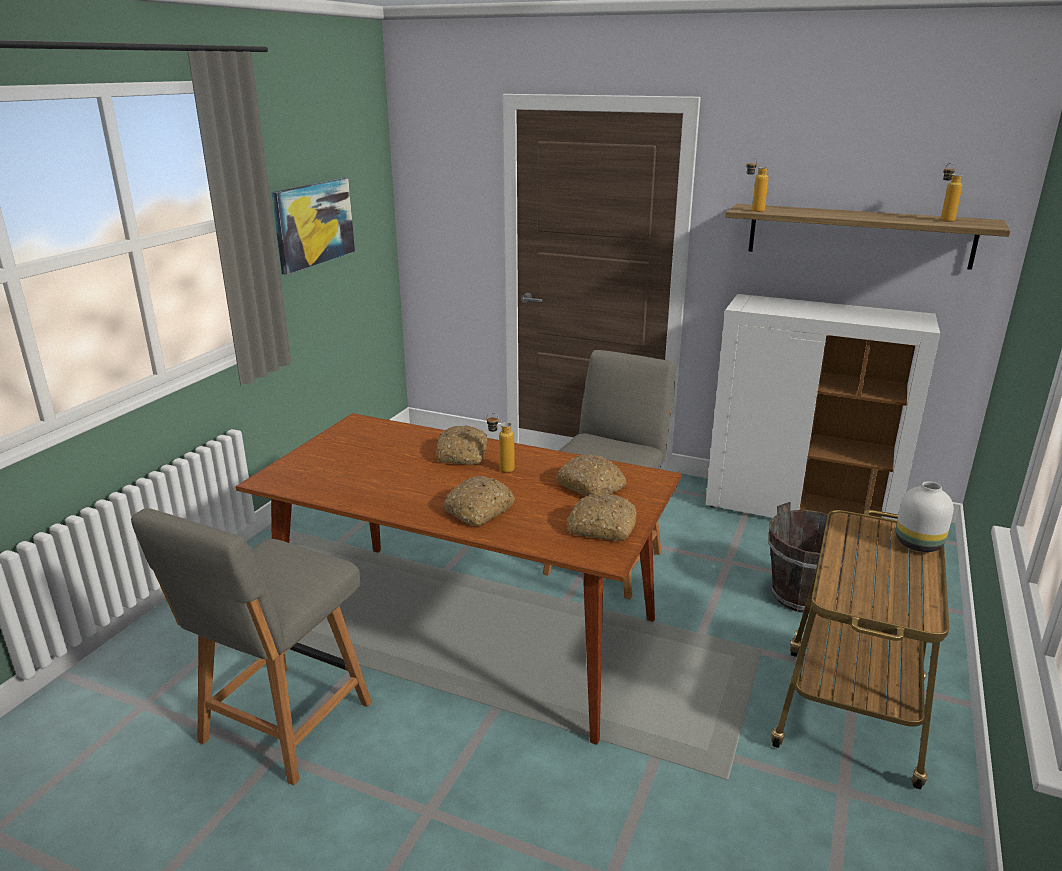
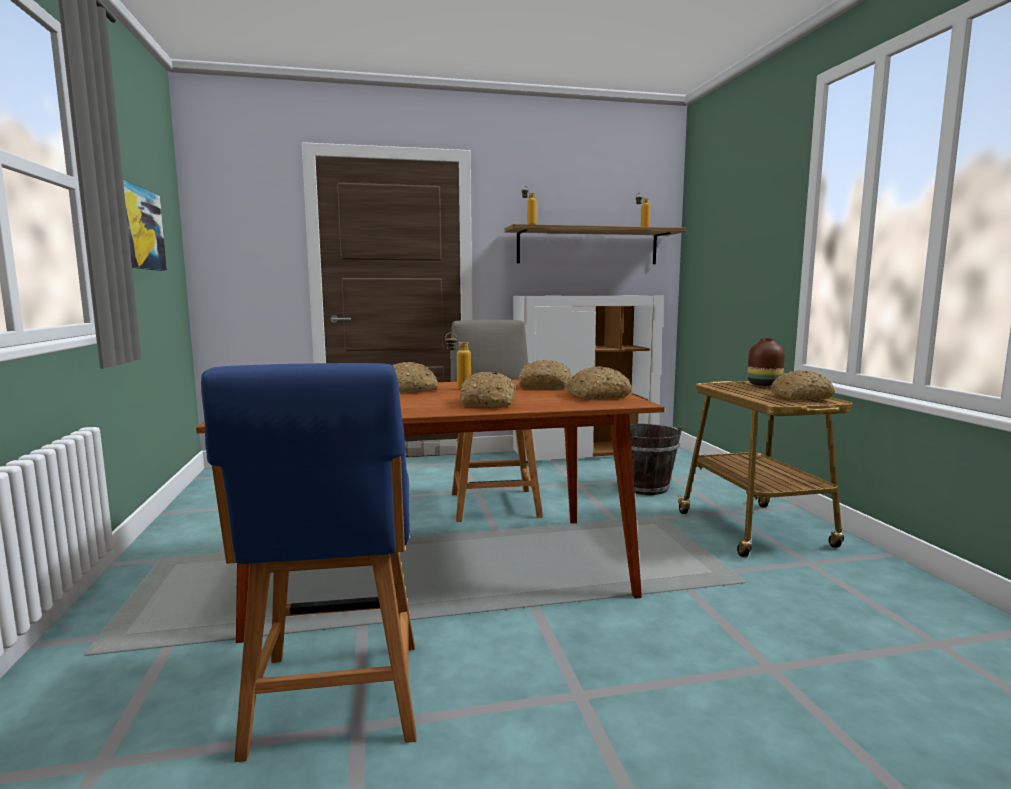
camera: 35 degrees left, 15 degrees down
(282, 726) = (336, 701): grey chair -> blue chair
(901, 592) = (800, 396): none -> bread
(919, 544) = (765, 385): white vase -> brown vase

